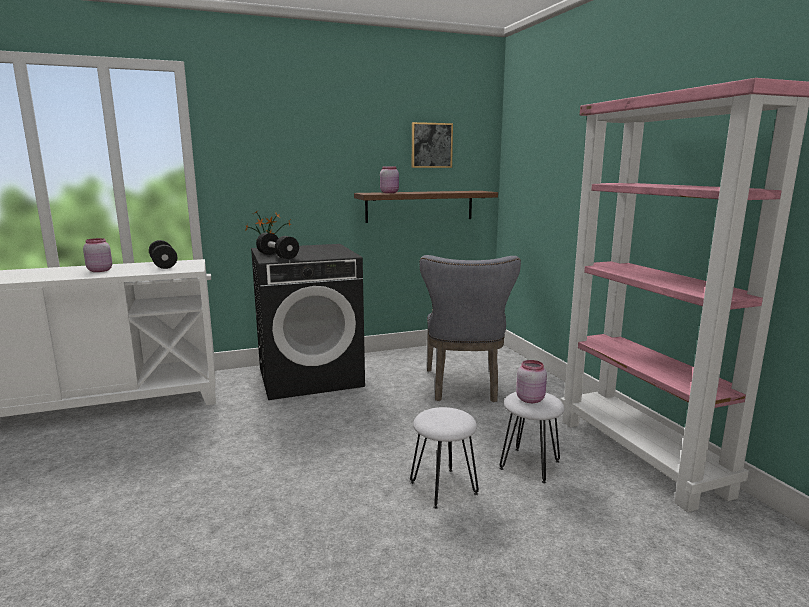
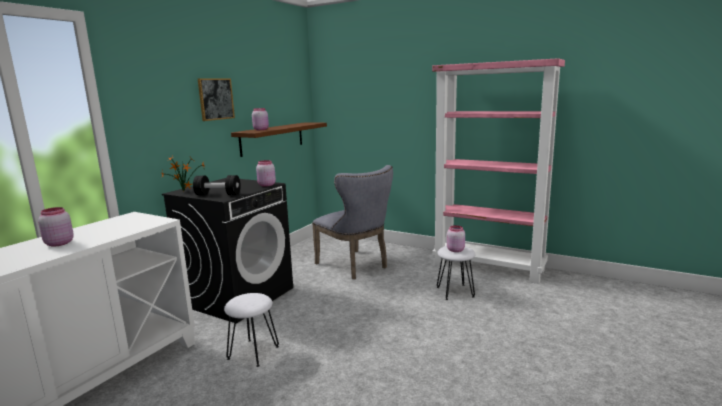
camera: 40 degrees left, 0 degrees up
(163, 265) = (113, 224): black dumbbell -> none
(340, 255) = (266, 185): none -> pink jar
(431, 145) = (275, 89): picture -> picture (216, 99)
(444, 488) = (437, 320): white stool -> white stool (253, 352)

